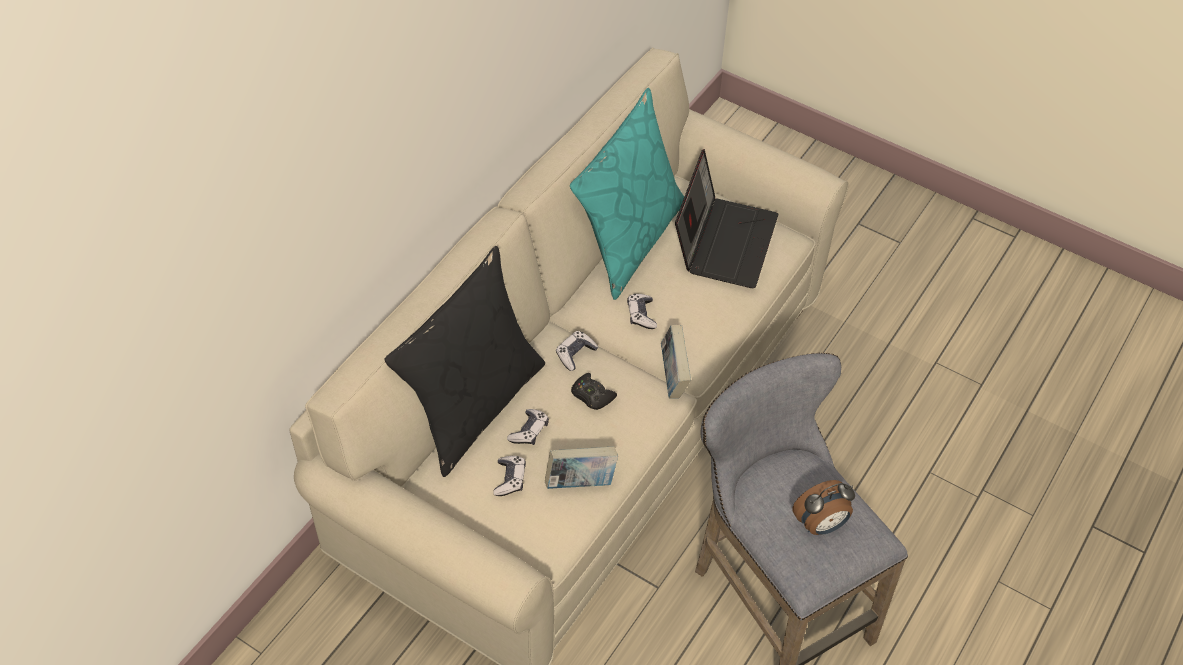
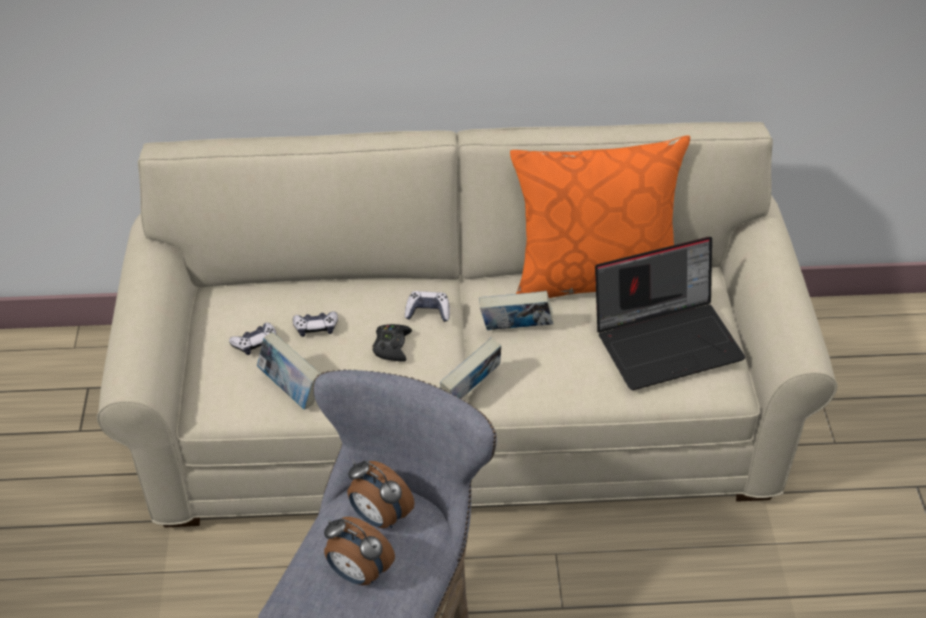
camera: 55 degrees right, 5 degrees down
(473, 405) = (313, 280): black pillow -> none
(628, 240) = (594, 276): turquoise pillow -> orange pillow
(641, 315) = (515, 330): game controller -> book
(779, 486) = (379, 517): none -> alarm clock

